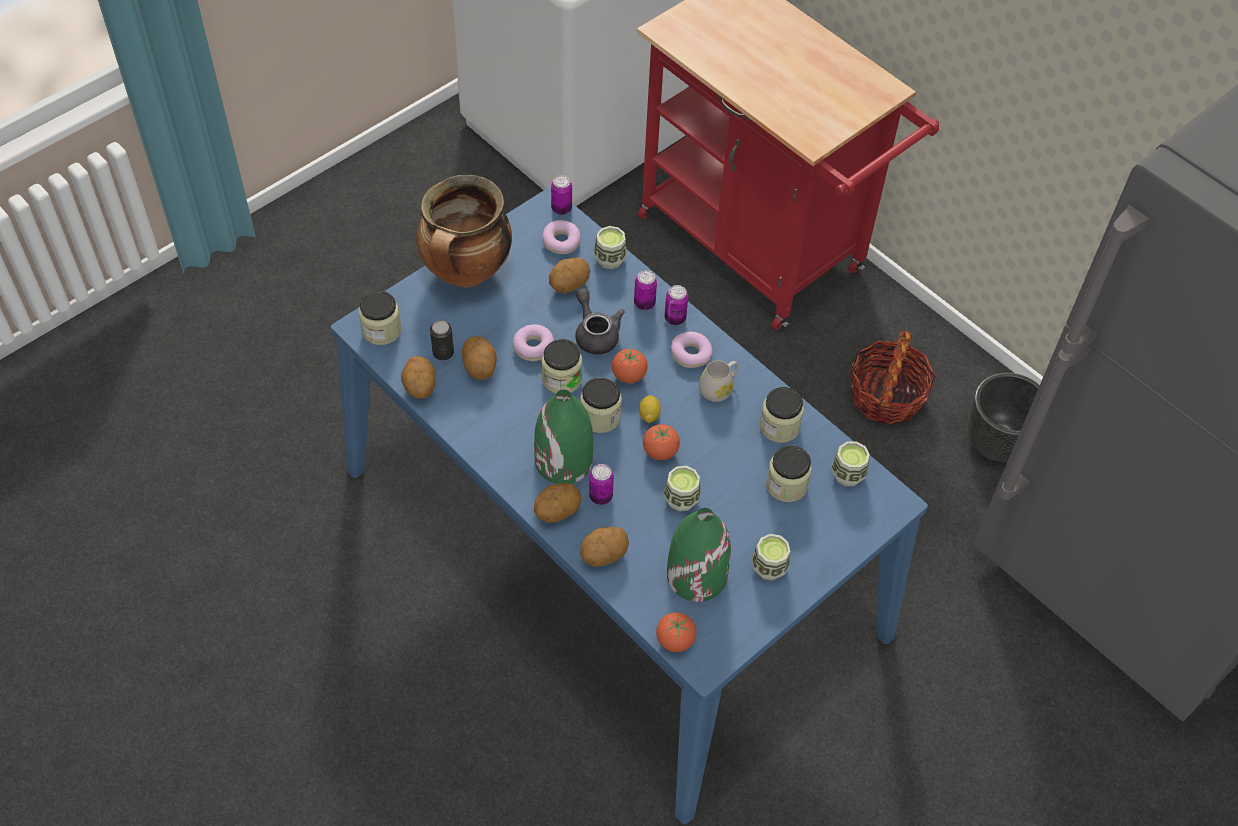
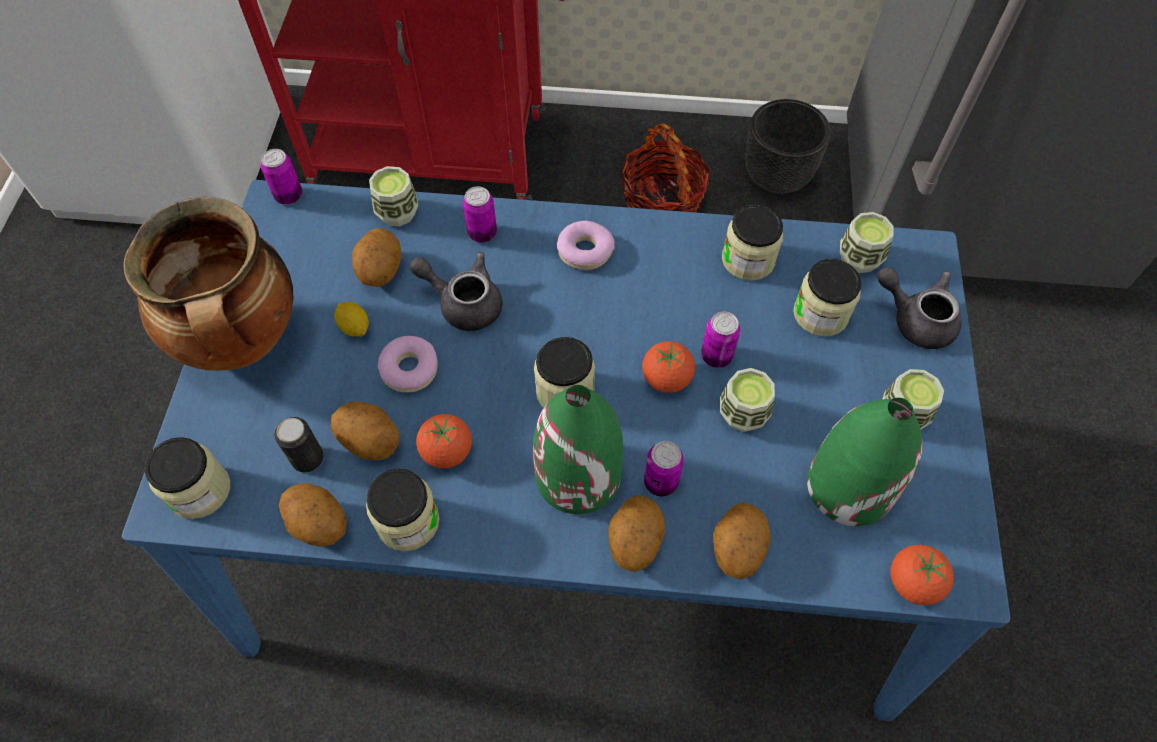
camera: 40 degrees left, 5 degrees up
(561, 242) = (324, 231): donut -> none
(562, 379) = (479, 381): jar -> jar (408, 521)
(629, 375) = (547, 321): tomato -> tomato (447, 452)
(649, 414) = (612, 347): lemon -> lemon (354, 327)
(675, 318) = (530, 226): can -> can (716, 356)
(718, 388) = (650, 266): white mug -> none
(840, 530) = (916, 319): none -> grey teapot

